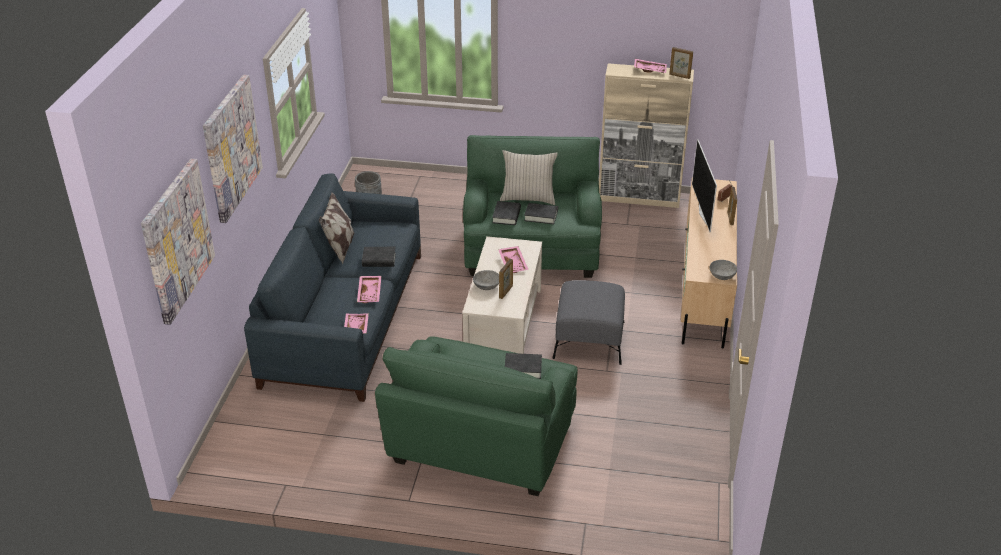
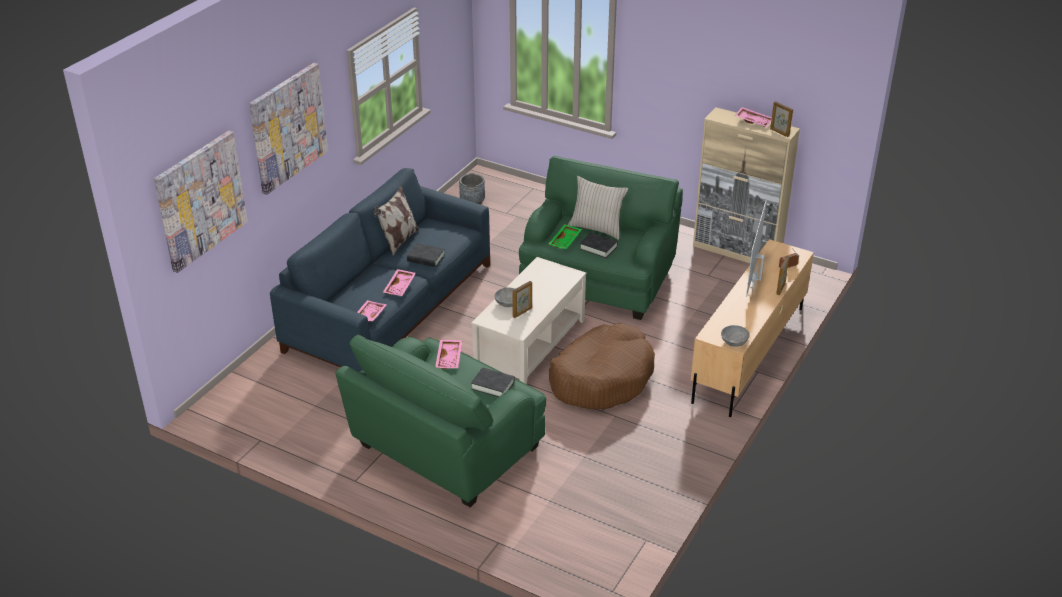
camera: 20 degrees right, 0 degrees up
(506, 216) = (565, 241): black book -> green tray
(513, 263) = (546, 287): pink tray -> pink tray (450, 358)
(588, 340) = (601, 378): grey ottoman -> brown dog bed

